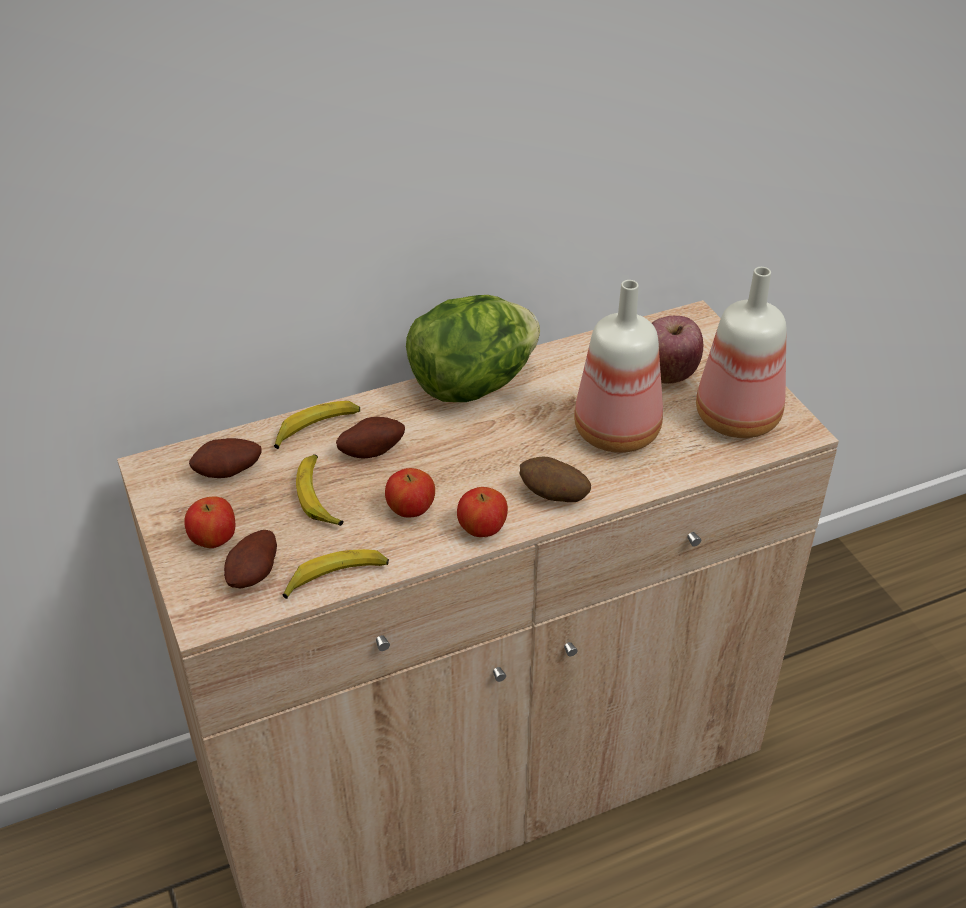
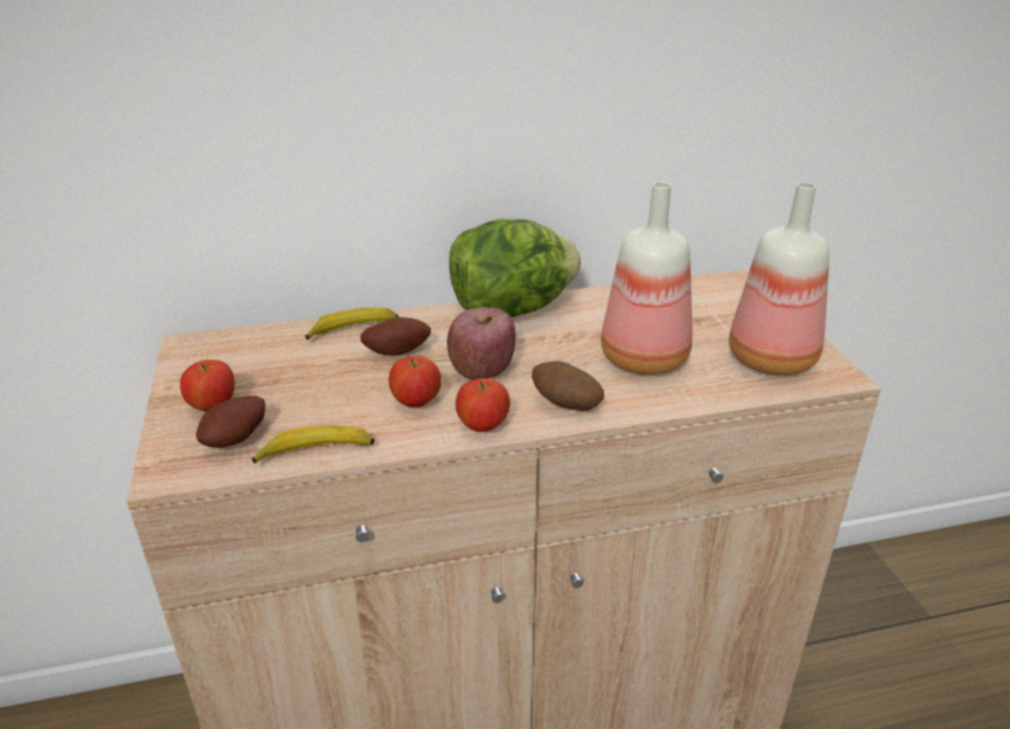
camera: 10 degrees right, 10 degrees down
(229, 473) = (255, 355): potato -> none
(319, 496) = (331, 382): banana -> none
(669, 372) = (706, 318): apple -> apple (482, 370)

